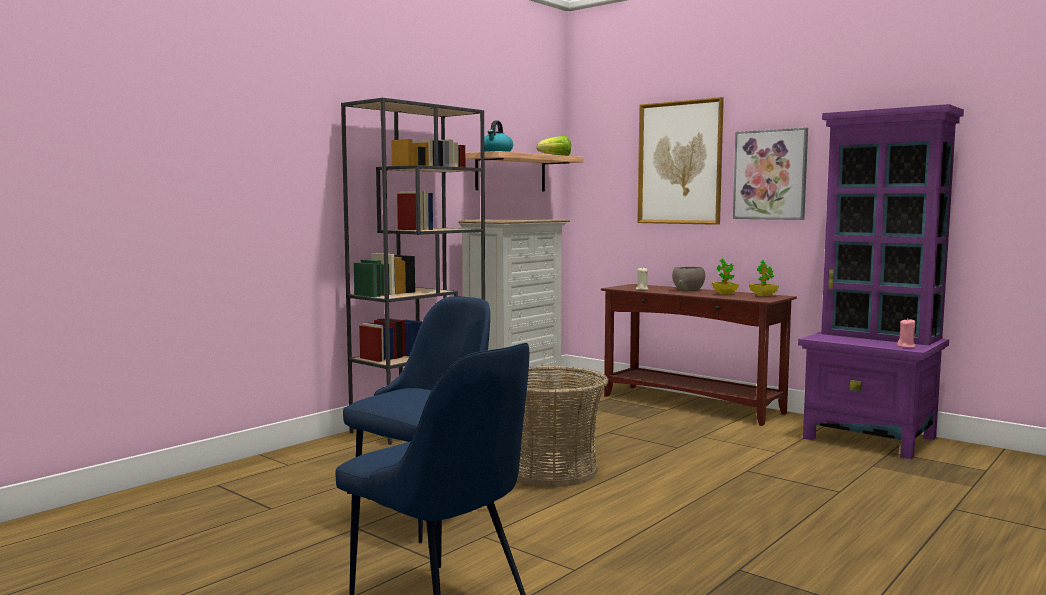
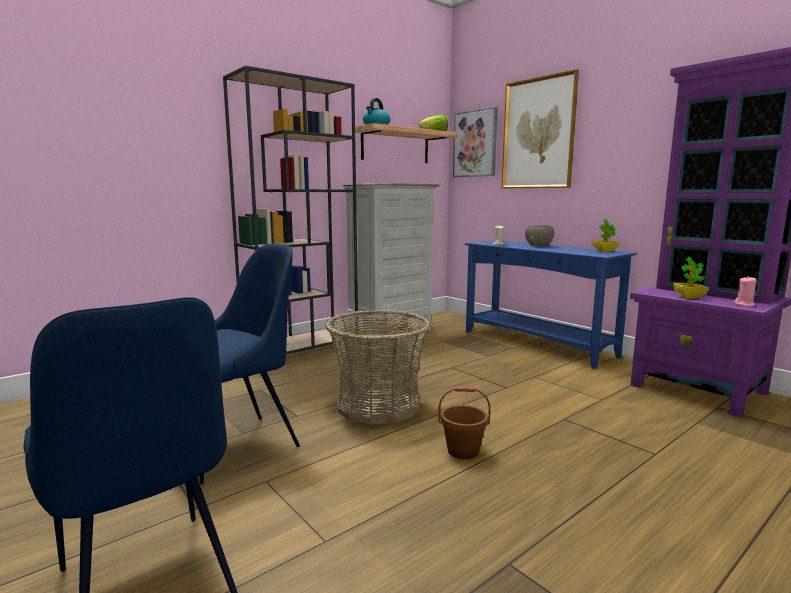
camera: 10 degrees right, 5 degrees up
(661, 501) = (463, 451): none -> brown bucket
(692, 404) = (538, 344): brown console table -> blue console table
(724, 293) = (569, 249): potted plant -> potted plant (689, 297)
(770, 174) = (618, 139): picture -> picture (475, 144)

